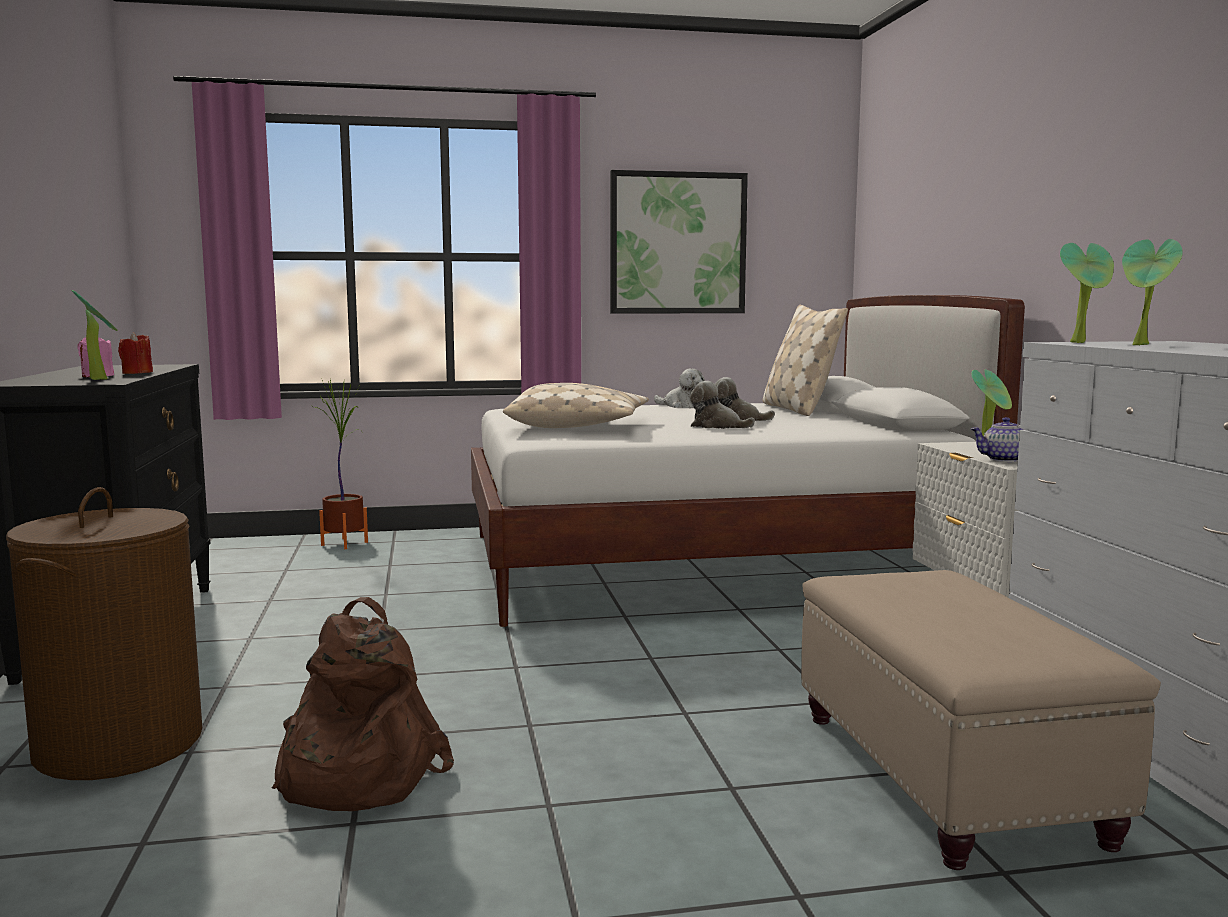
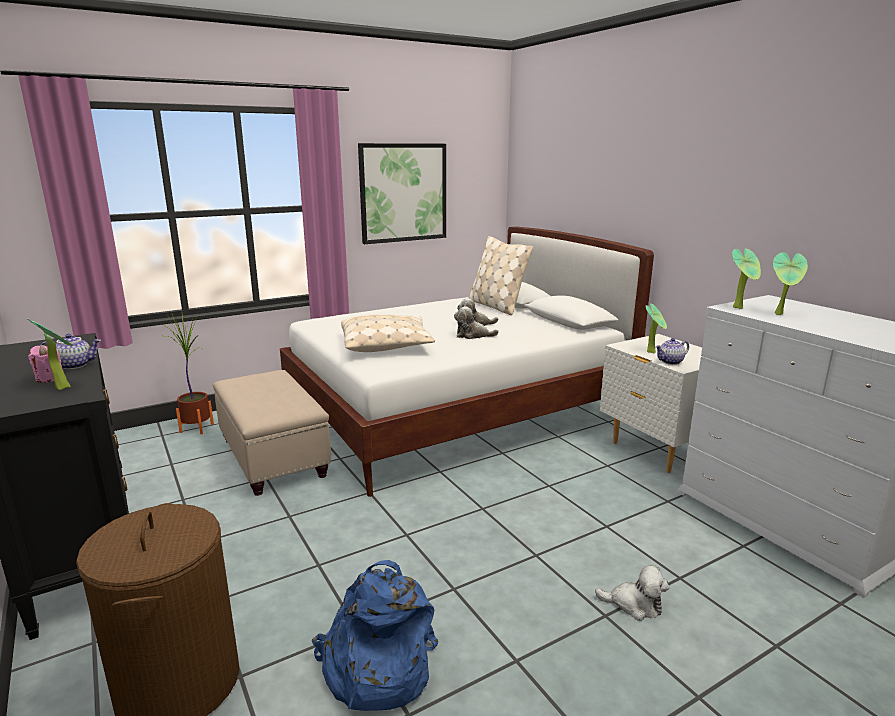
camera: 20 degrees left, 10 degrees up
(137, 373) = (75, 365): red candle -> teapot
(353, 775) = (375, 668): brown backpack -> blue backpack
(681, 406) = (421, 307): plush toy -> plush toy (634, 605)
(947, 777) = (703, 576): beige ottoman -> beige ottoman (273, 458)

